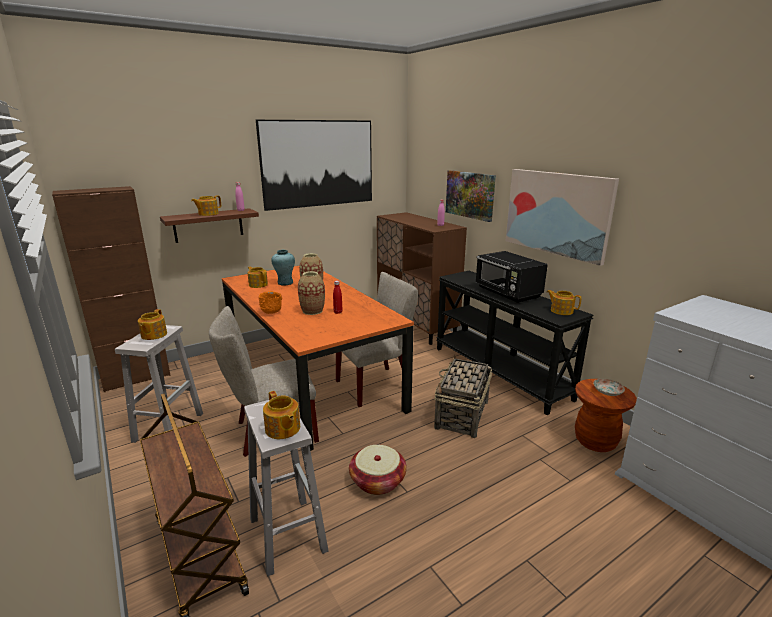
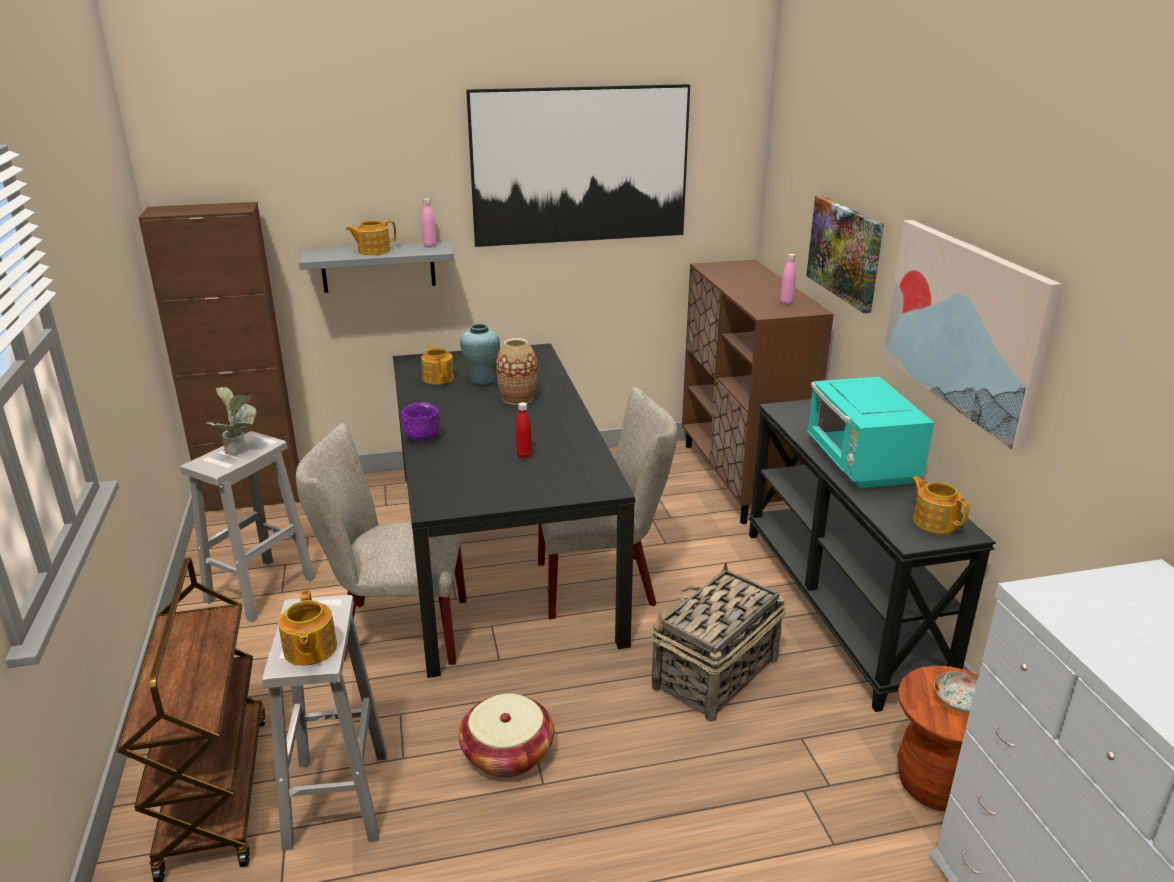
camera: 20 degrees right, 5 degrees up
(153, 335) = (240, 451): teapot -> potted plant
(208, 225) = (378, 267): brown shelf -> grey shelf
(271, 312) = (421, 438): orange bowl -> purple bowl
(311, 378) = (502, 550): orange dining table -> black dining table
(312, 311) = (486, 446): vase -> none
(508, 293) = (860, 463): black microwave -> turquoise microwave

